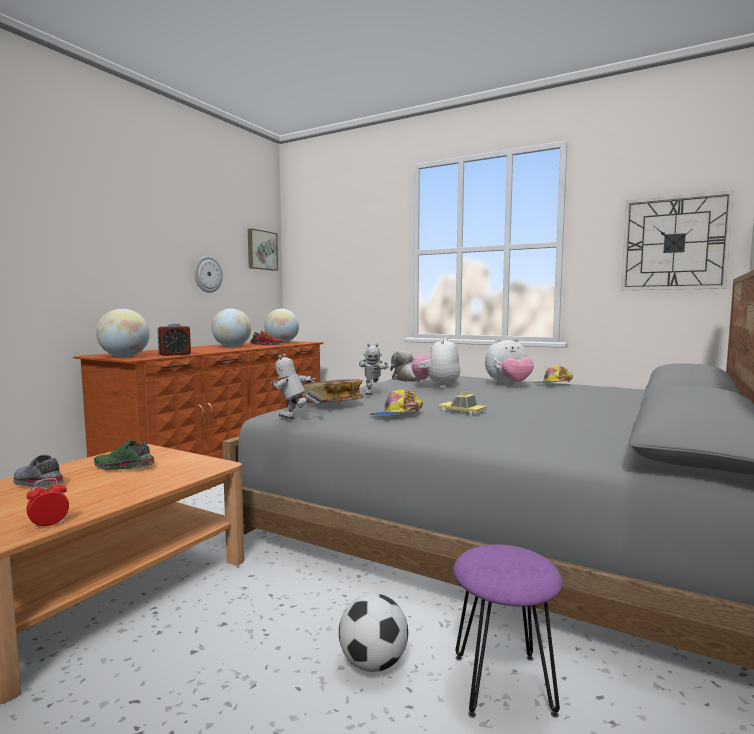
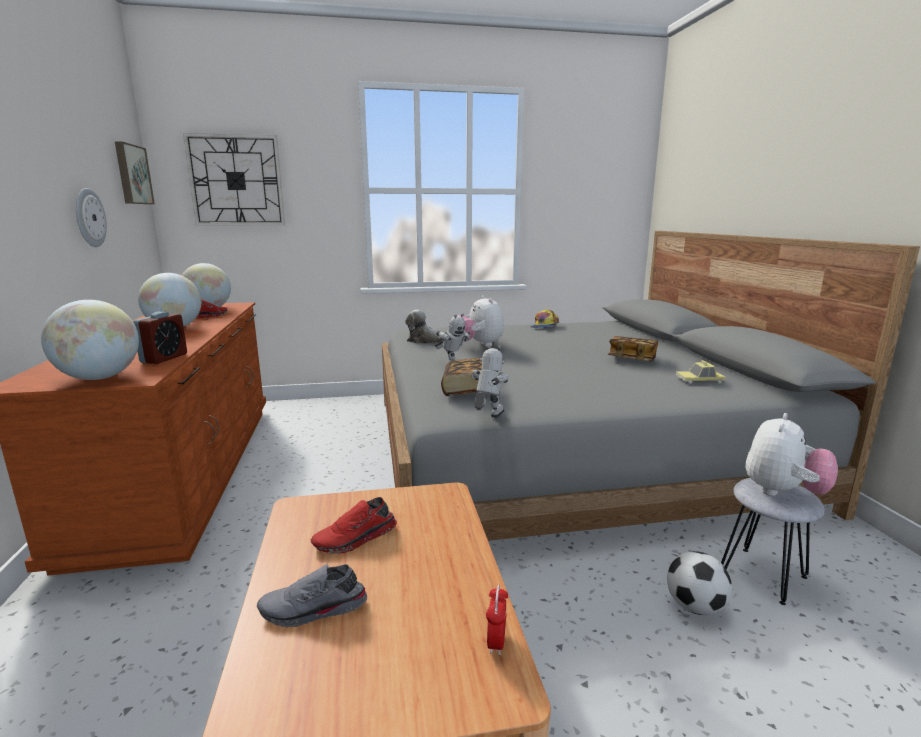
camera: 40 degrees left, 10 degrees up
(123, 467) = (356, 539): green shoe -> red shoe
(295, 420) = (487, 418): toy robot -> toy robot turned 135 degrees clockwise
(397, 415) = (549, 389): cap -> none
(462, 412) = (580, 373): toy car -> toy car (699, 380)
(503, 683) = (761, 574): purple stool -> grey stool
(508, 385) = (522, 333): plush toy -> plush toy (783, 492)
(557, 413) = (631, 359): none -> book
(674, 243) = (606, 197): wall clock -> wall clock (236, 181)

